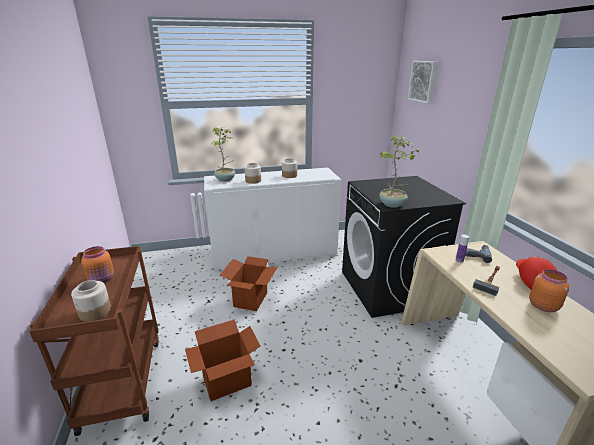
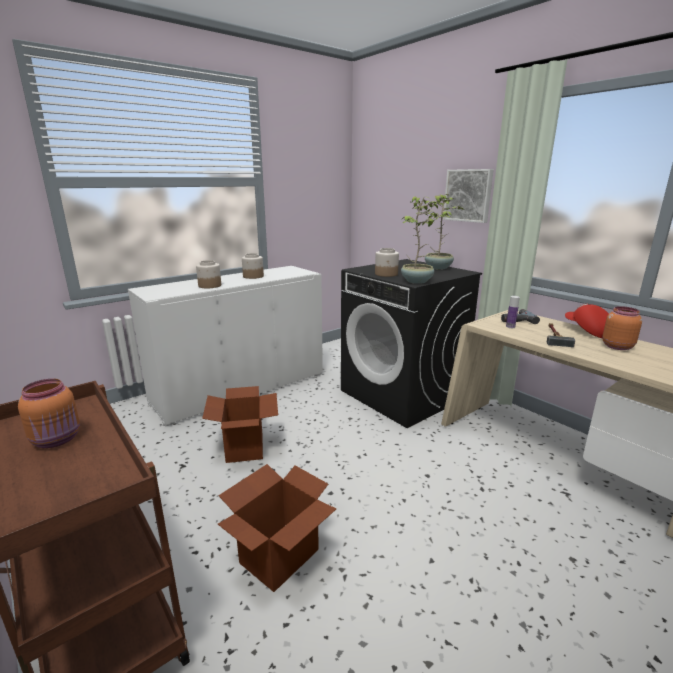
camera: 25 degrees left, 5 degrees down
(95, 312) = (89, 485): jar -> jar (386, 274)
(226, 179) = (167, 288): potted plant -> potted plant (438, 267)
(423, 81) = (391, 155): picture -> picture (468, 195)

